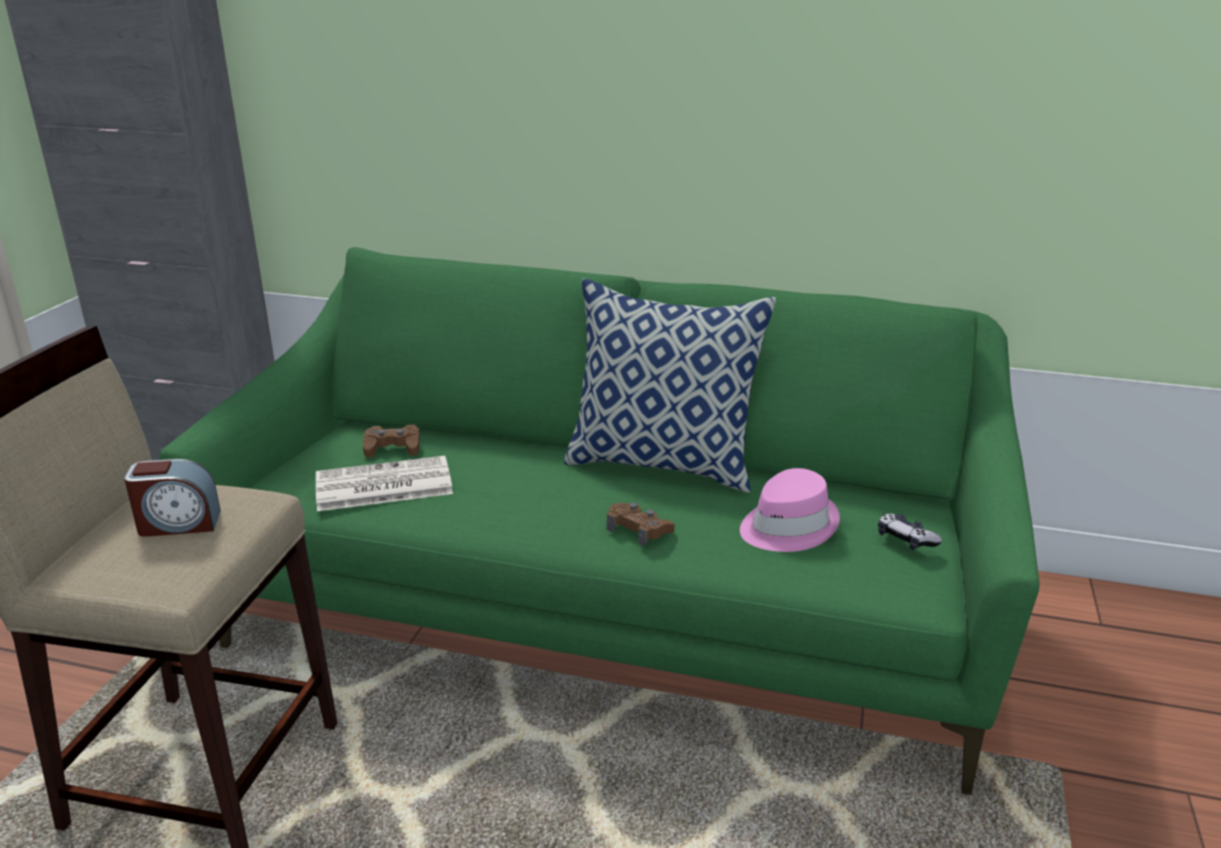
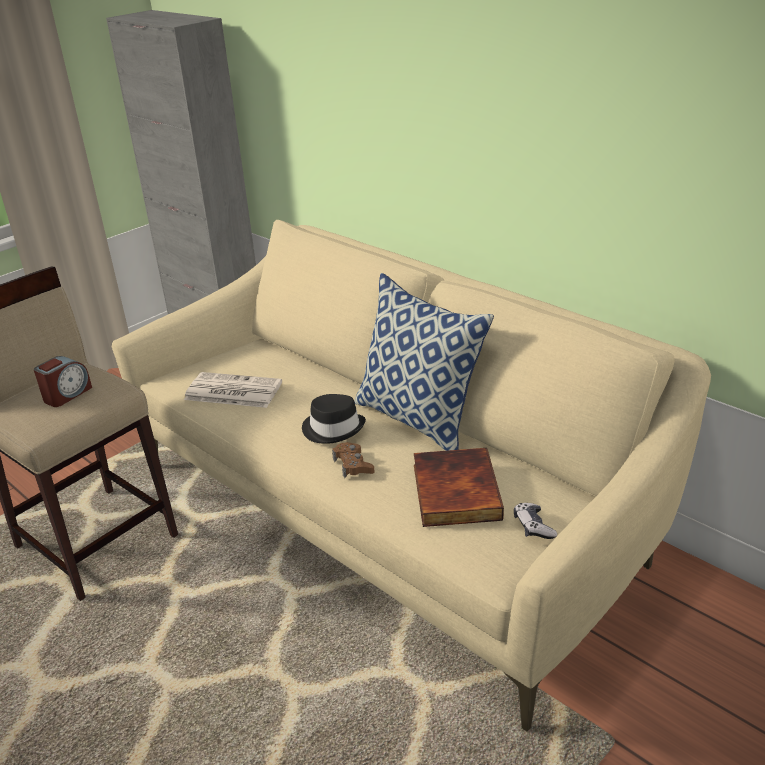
camera: 30 degrees right, 5 degrees up
(179, 524) = (67, 394): alarm clock -> alarm clock turned 75 degrees counterclockwise
(393, 447) = (262, 365): brown game controller -> none
(570, 496) = (333, 428): none -> black hat
(610, 609) = (389, 511): green sofa -> beige sofa
(787, 526) = (453, 491): pink hat -> book

